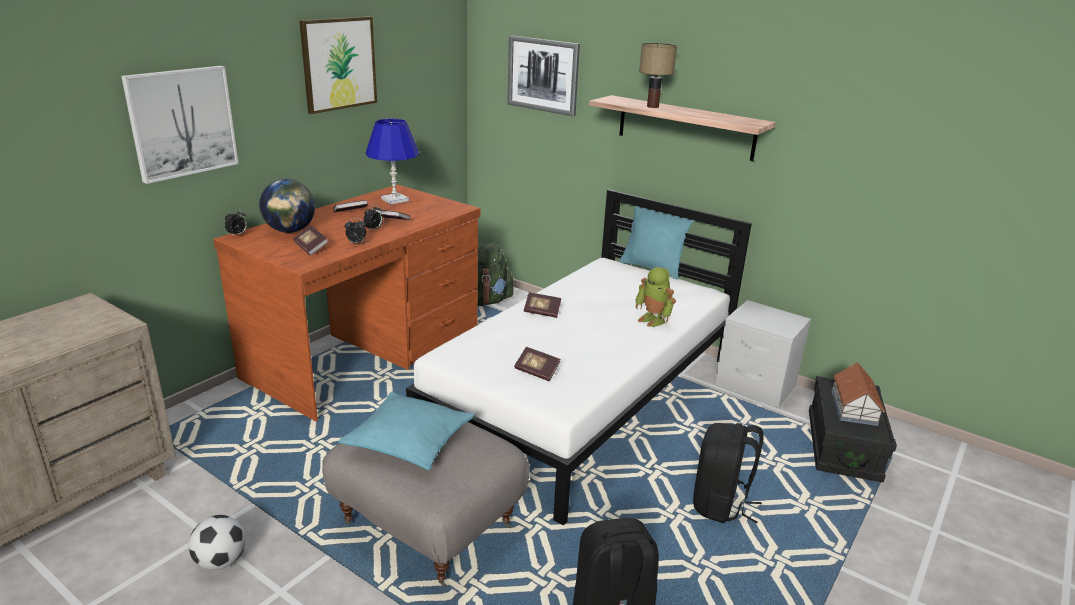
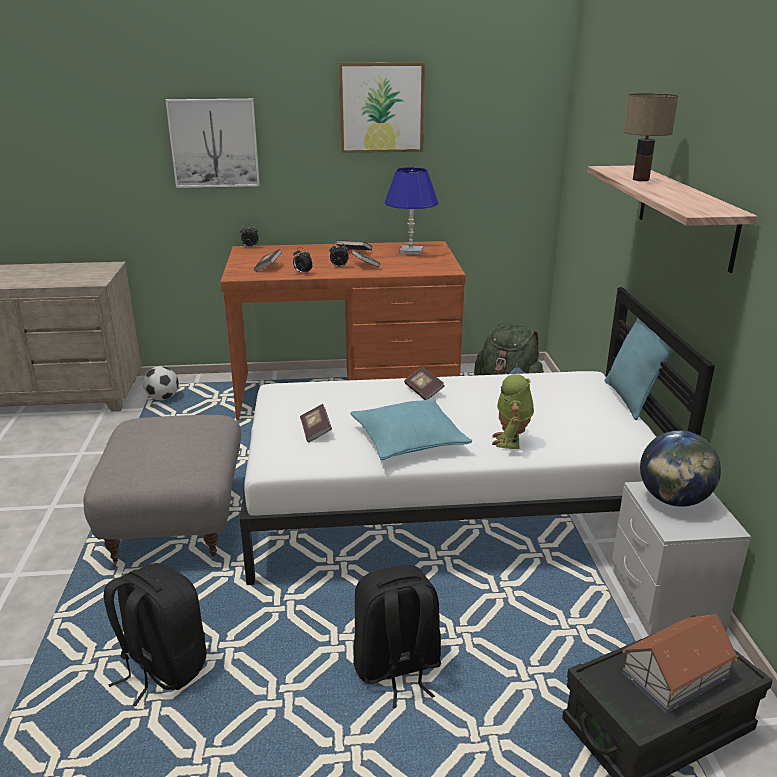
camera: 50 degrees right, 0 degrees up
(221, 561) = (60, 472): football -> football (163, 398)
(290, 231) = (284, 253): globe -> globe (673, 500)
(409, 440) = (162, 435): turquoise pillow -> turquoise pillow (409, 440)
(543, 75) = (604, 138): picture -> none

